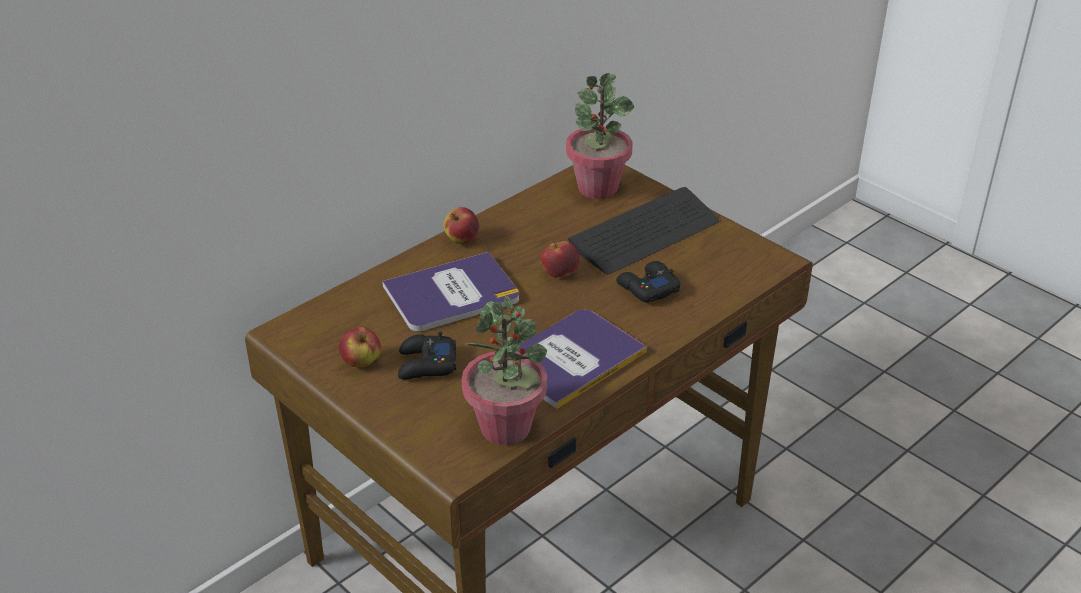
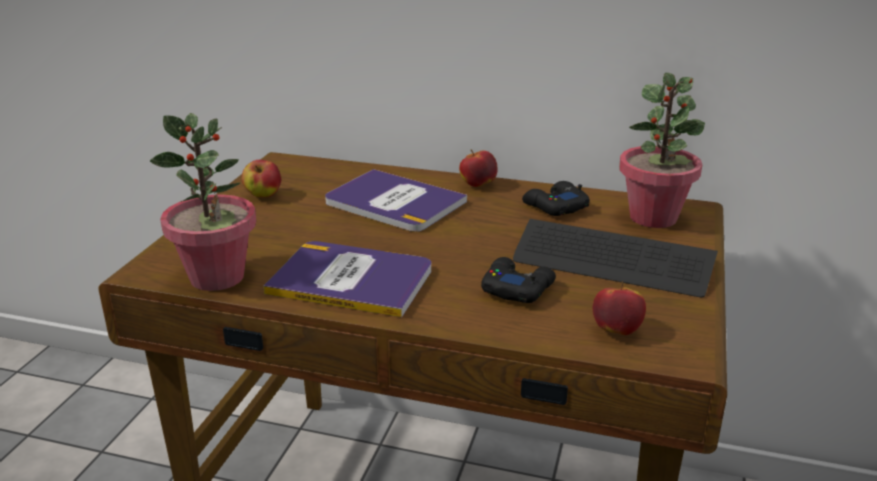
camera: 60 degrees right, 10 degrees down
(426, 364) = (283, 220): black game controller -> black game controller (555, 206)
(560, 274) = (483, 238): apple -> apple (616, 331)

